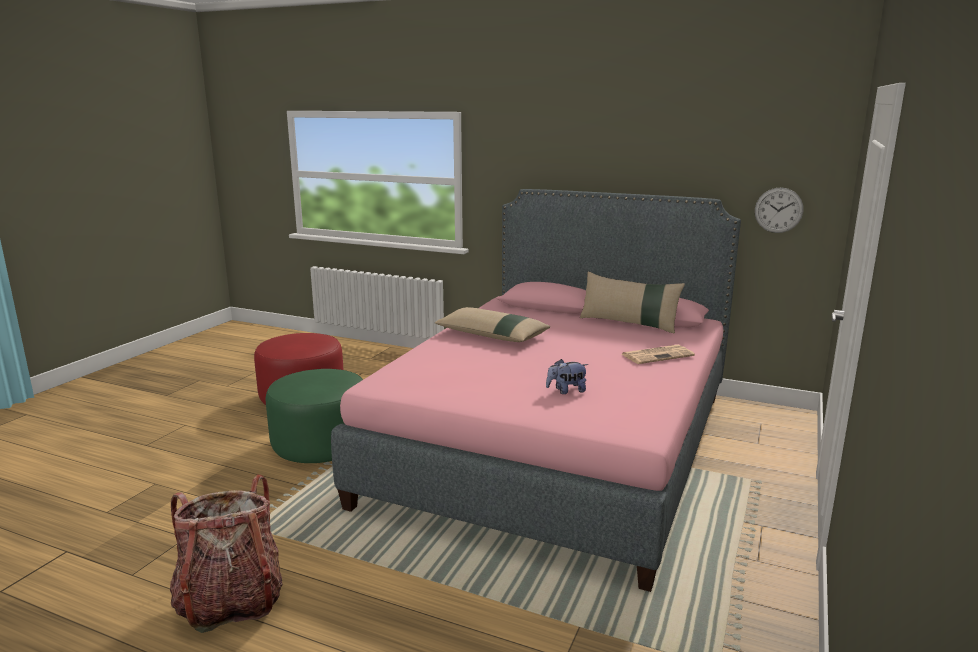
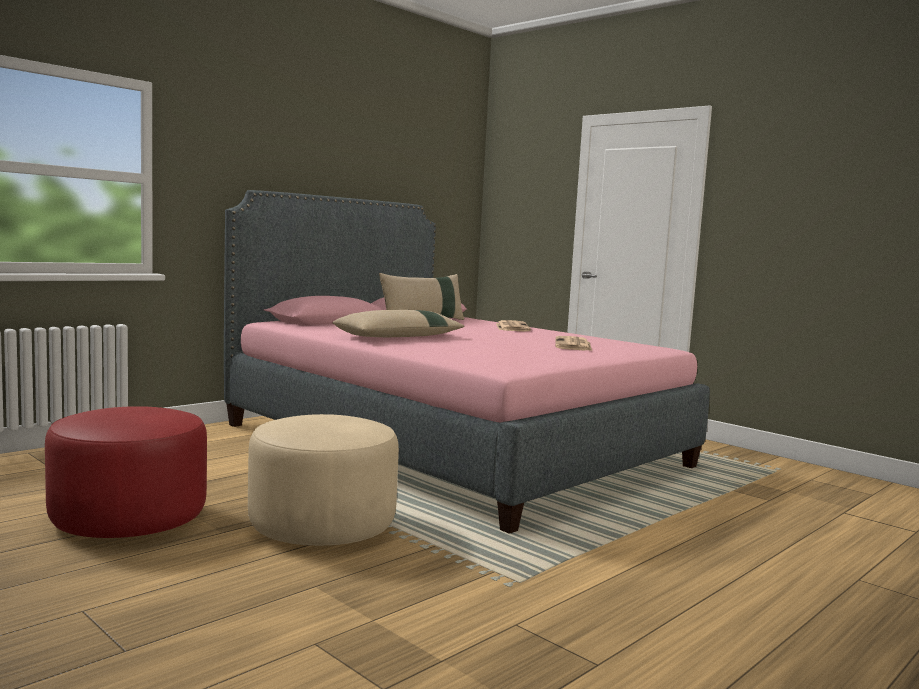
camera: 70 degrees left, 10 degrees down
(231, 601) = (676, 604): backpack -> none
(321, 445) = (322, 526): green ottoman -> beige ottoman
(566, 391) = (573, 345): plush toy -> newspaper
(778, 210) = (445, 216): wall clock -> none

